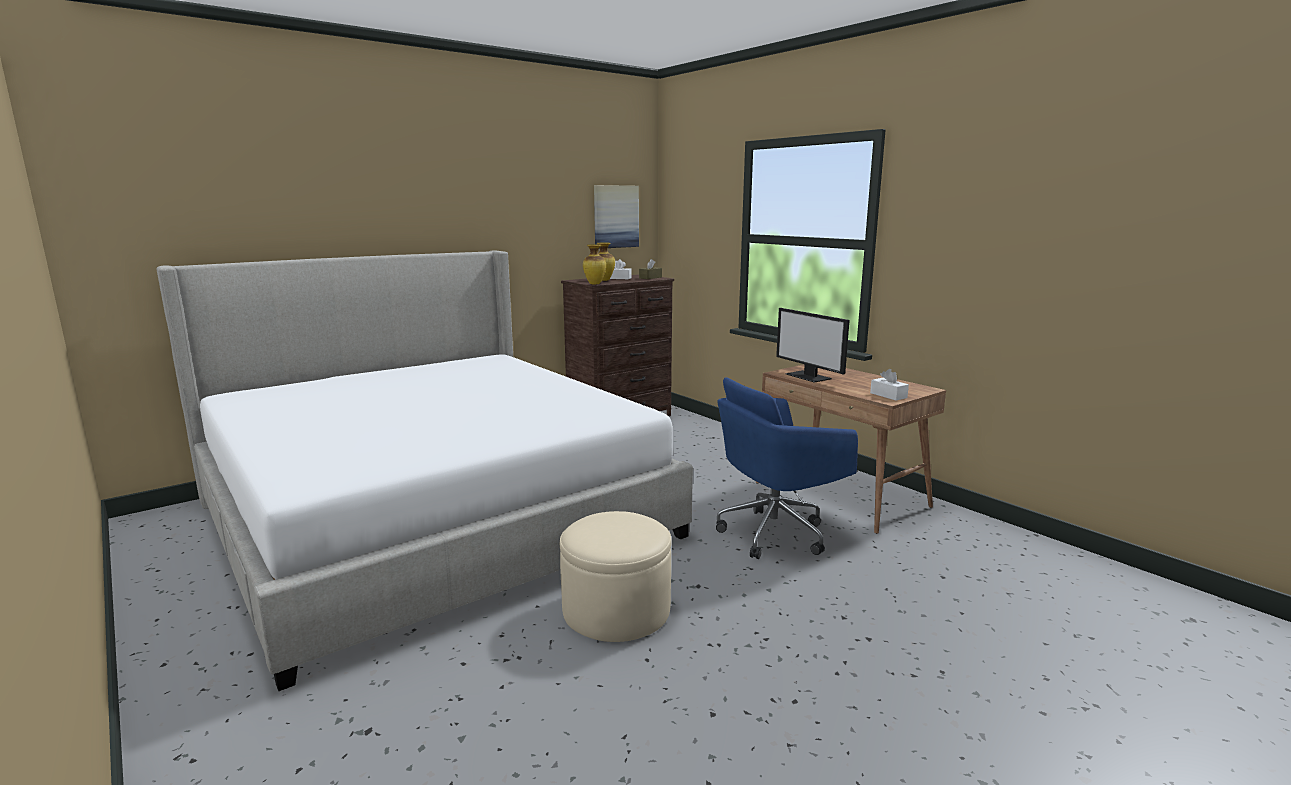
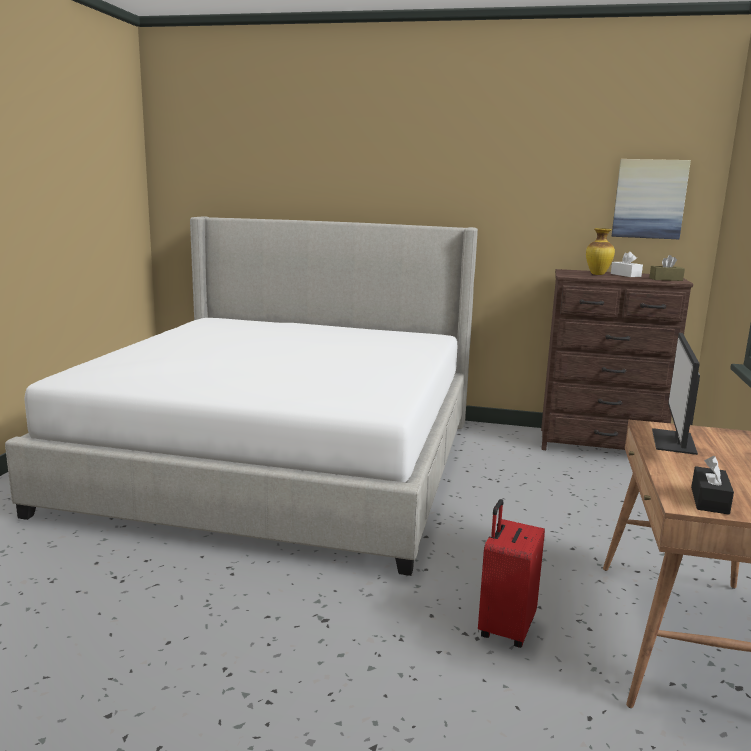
camera: 50 degrees right, 0 degrees up
(595, 284) = (568, 276): vase -> none
(616, 610) = (233, 594): beige ottoman -> none
(777, 533) = (505, 628): blue office chair -> red suitcase
(888, 395) = (709, 500): white tissue box -> black tissue box

